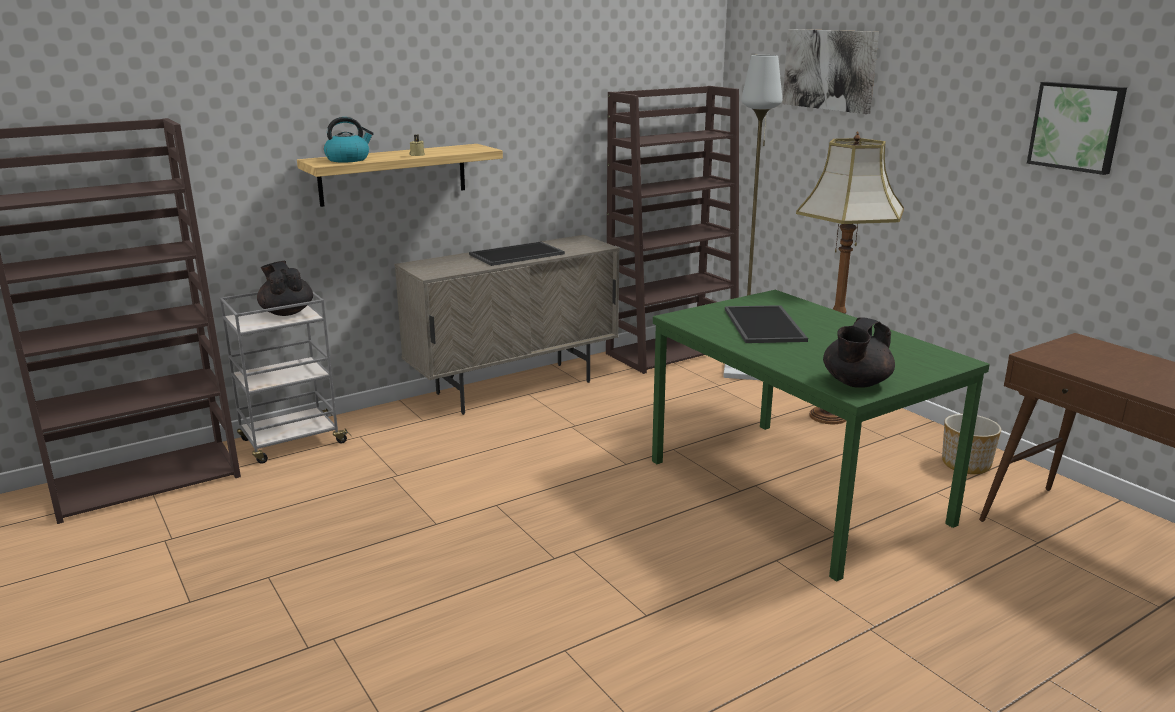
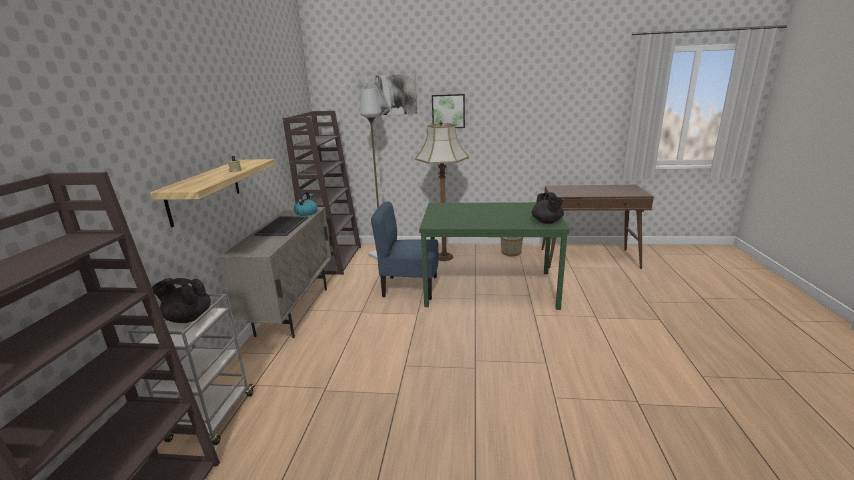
camera: 50 degrees left, 0 degrees up
(348, 159) = (198, 183): kettle -> kettle (306, 213)
(687, 430) = (410, 287): none -> blue chair
(766, 325) = (466, 215): tray -> none
(1077, 126) = (521, 105): picture -> picture (448, 111)

